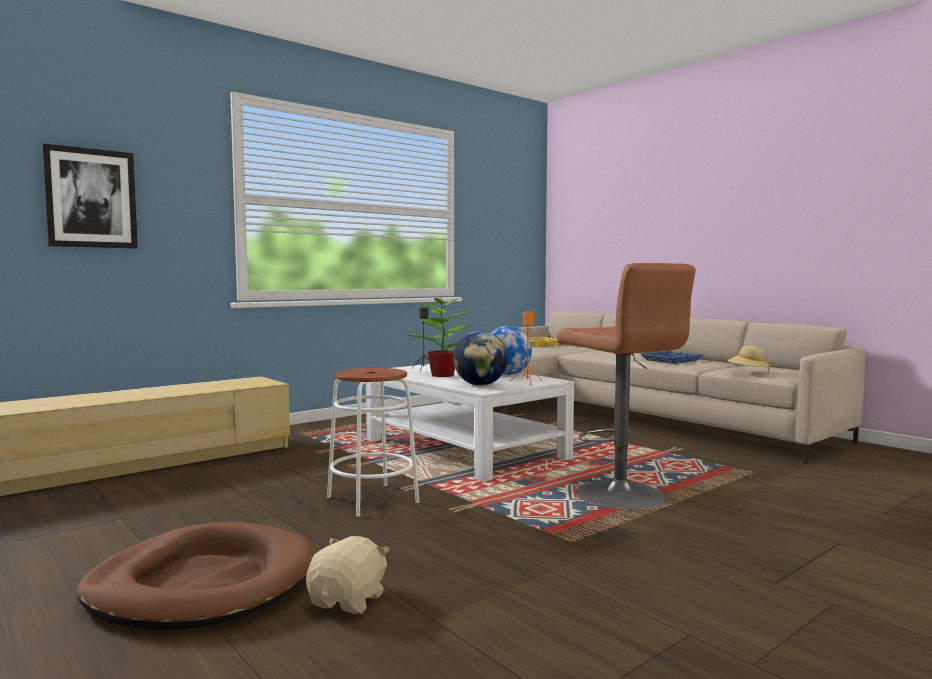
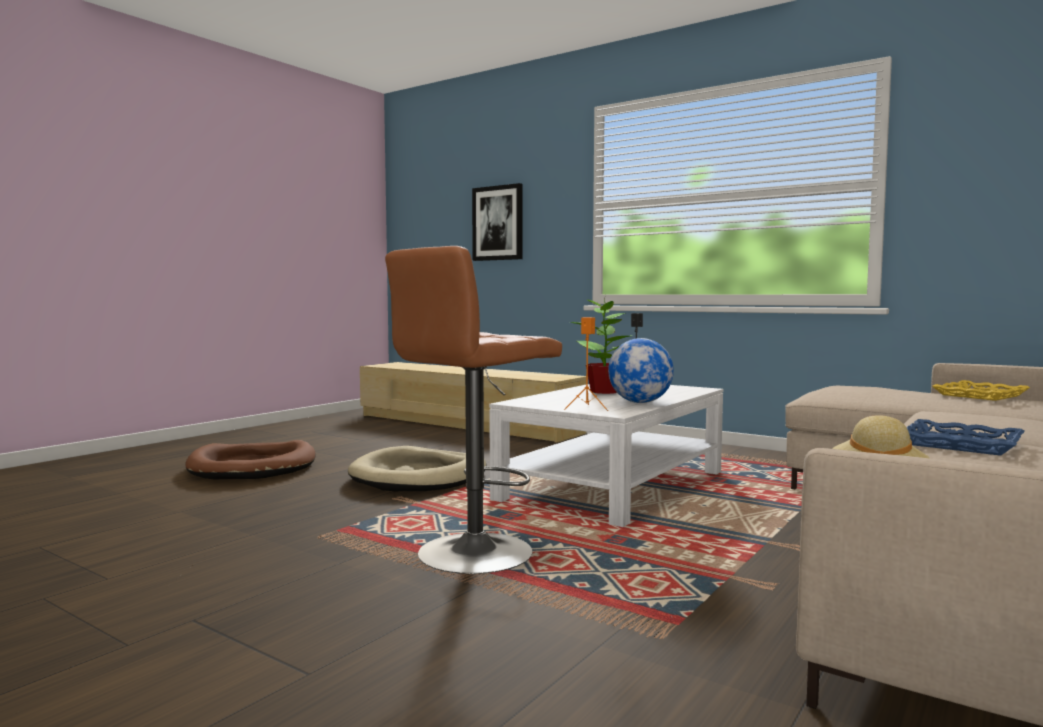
camera: 75 degrees right, 0 degrees up
(349, 601) = (217, 493): beige plush toy -> none
(372, 499) = (419, 476): white stool -> beige dog bed
(480, 385) = (549, 400): globe -> none

